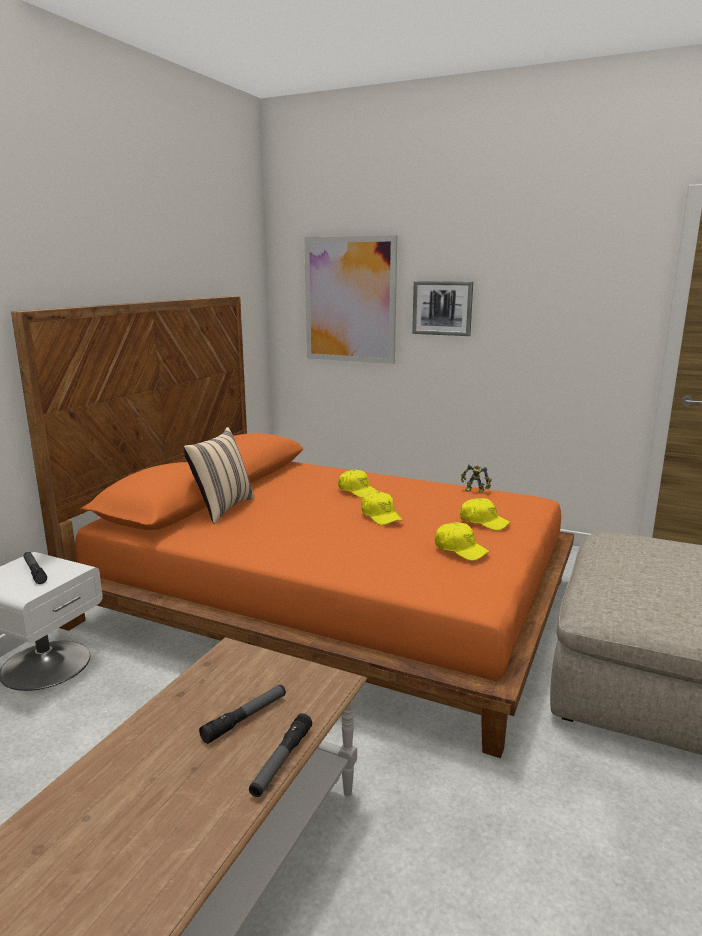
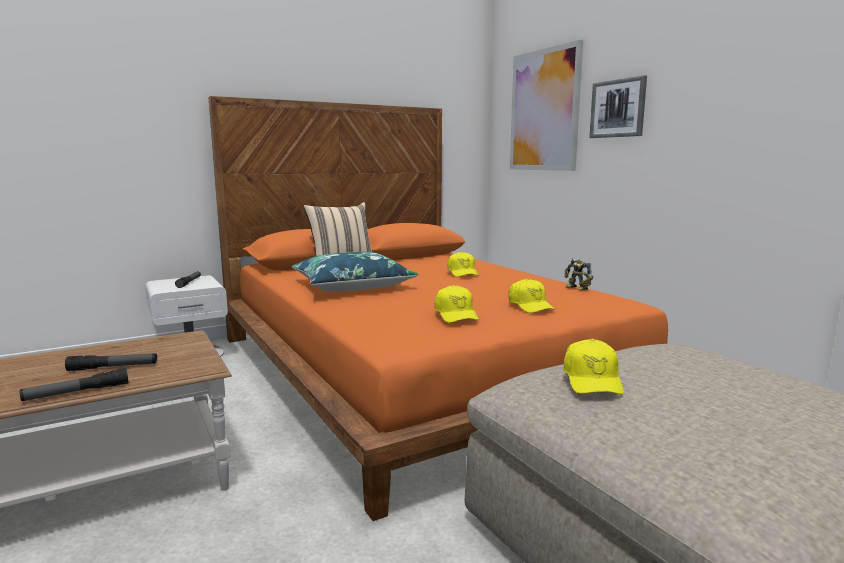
camera: 35 degrees right, 5 degrees down
(293, 534) = (352, 286): none -> blue pillow
(381, 516) = (441, 287): yellow cap -> yellow cap (592, 380)

